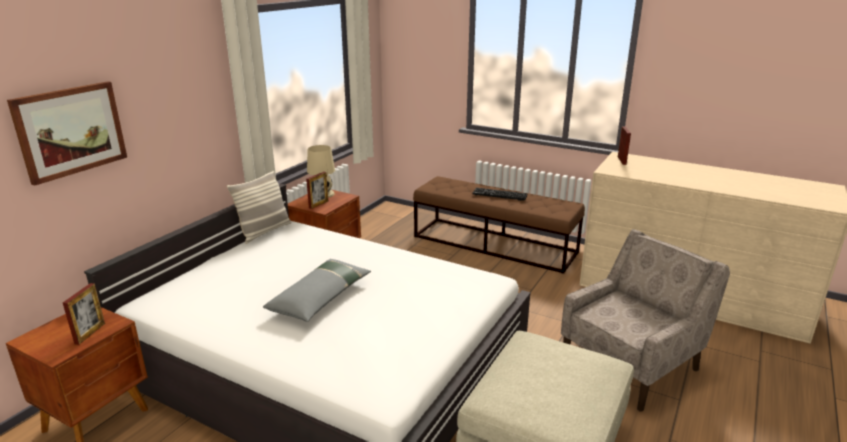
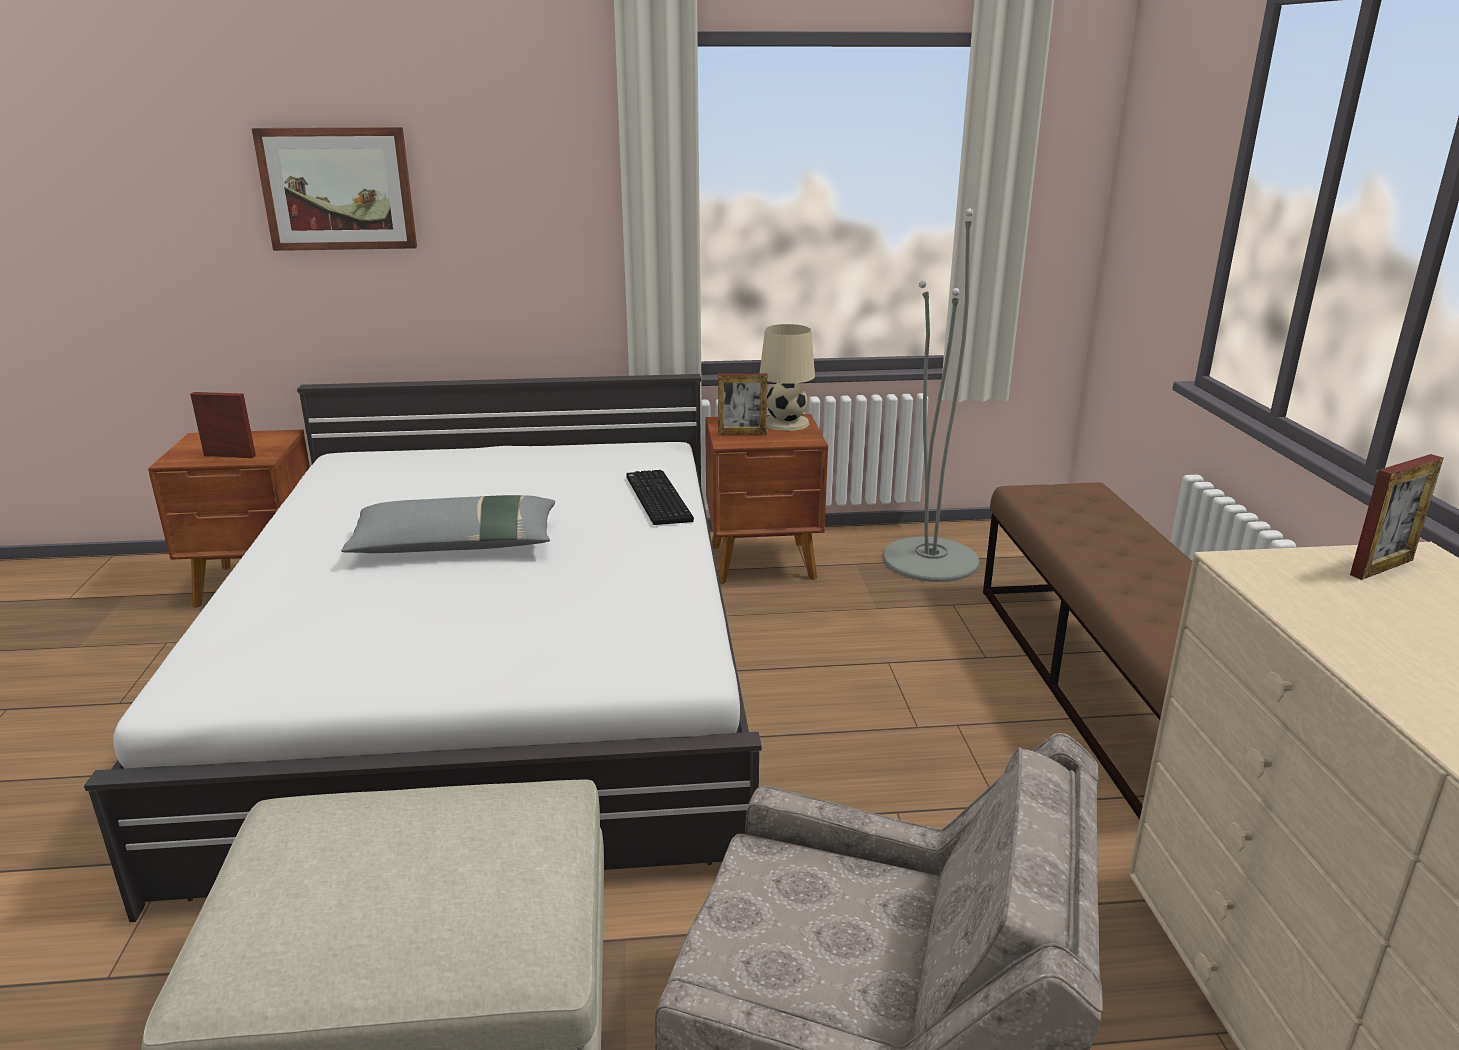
camera: 55 degrees right, 0 degrees up
(90, 333) = (229, 456): picture frame -> picture frame turned 150 degrees counterclockwise
(264, 232) = (621, 443): pillow -> none
(378, 235) = (930, 560): none -> grey floor lamp
(499, 195) = (1137, 563): keyboard -> keyboard (656, 499)

